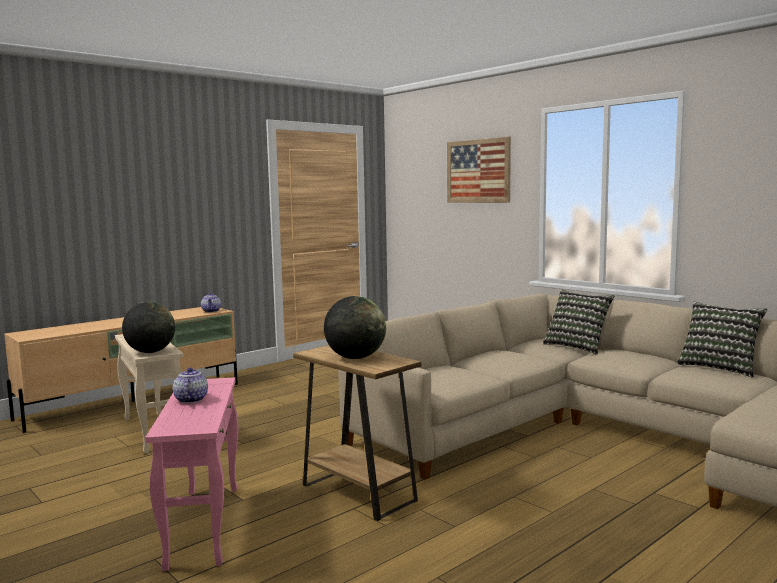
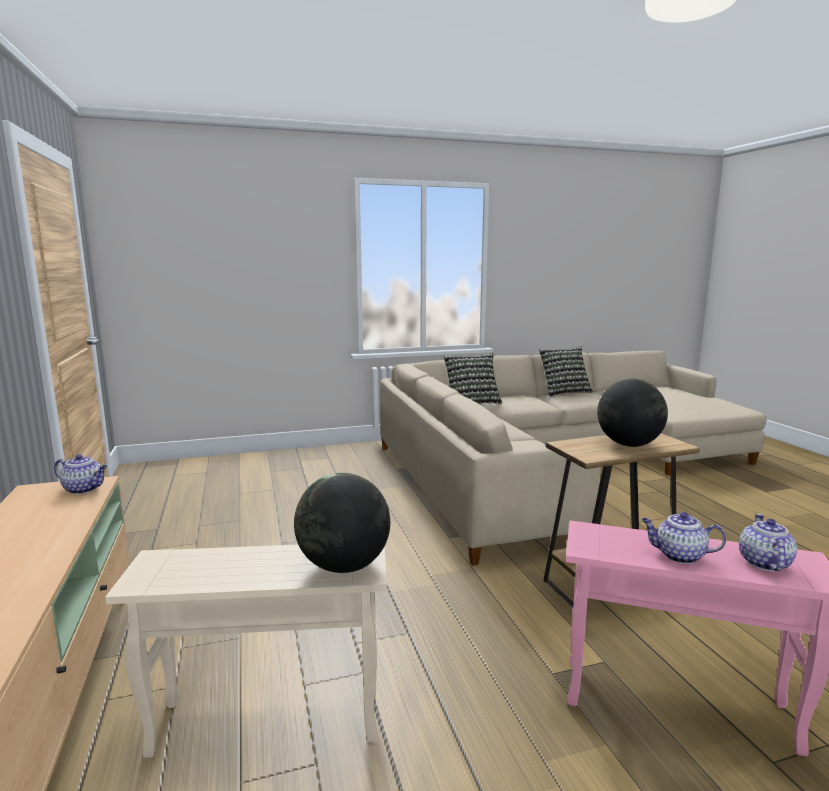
camera: 65 degrees left, 5 degrees up
(188, 417) = (764, 563): none -> teapot
(478, 171) = (270, 239): picture -> none

